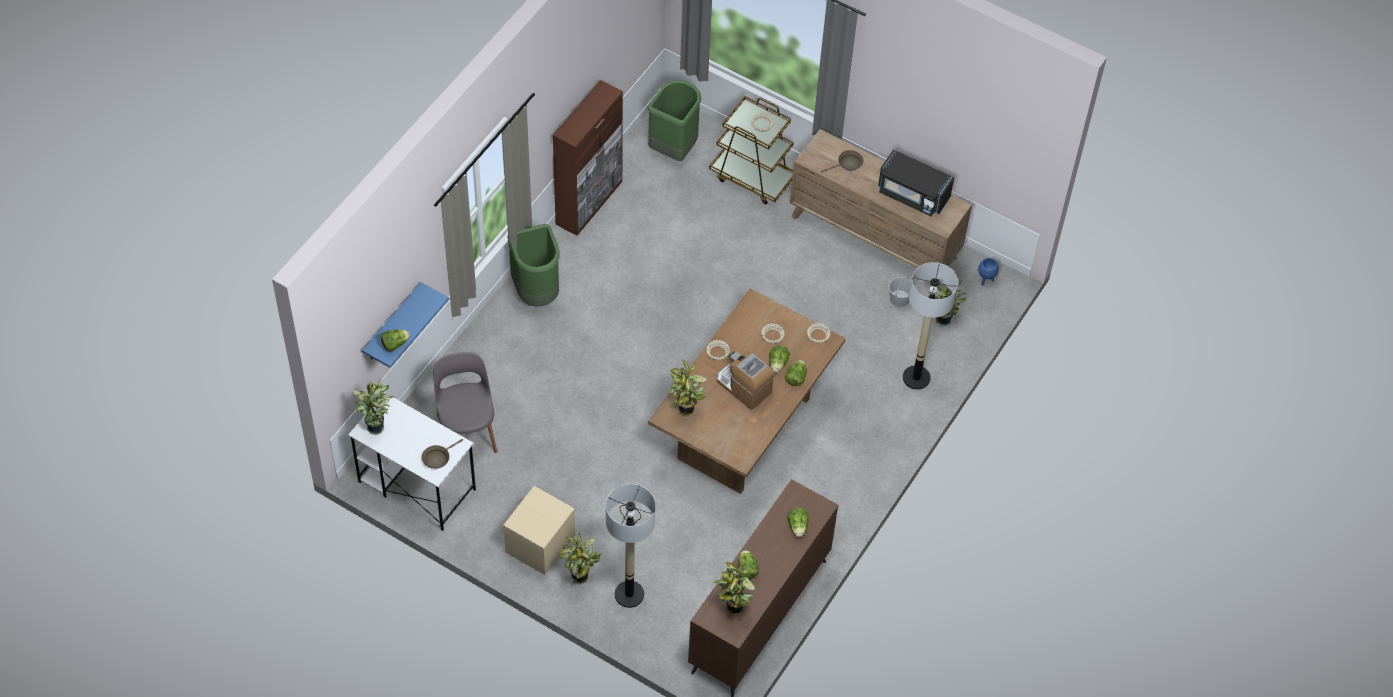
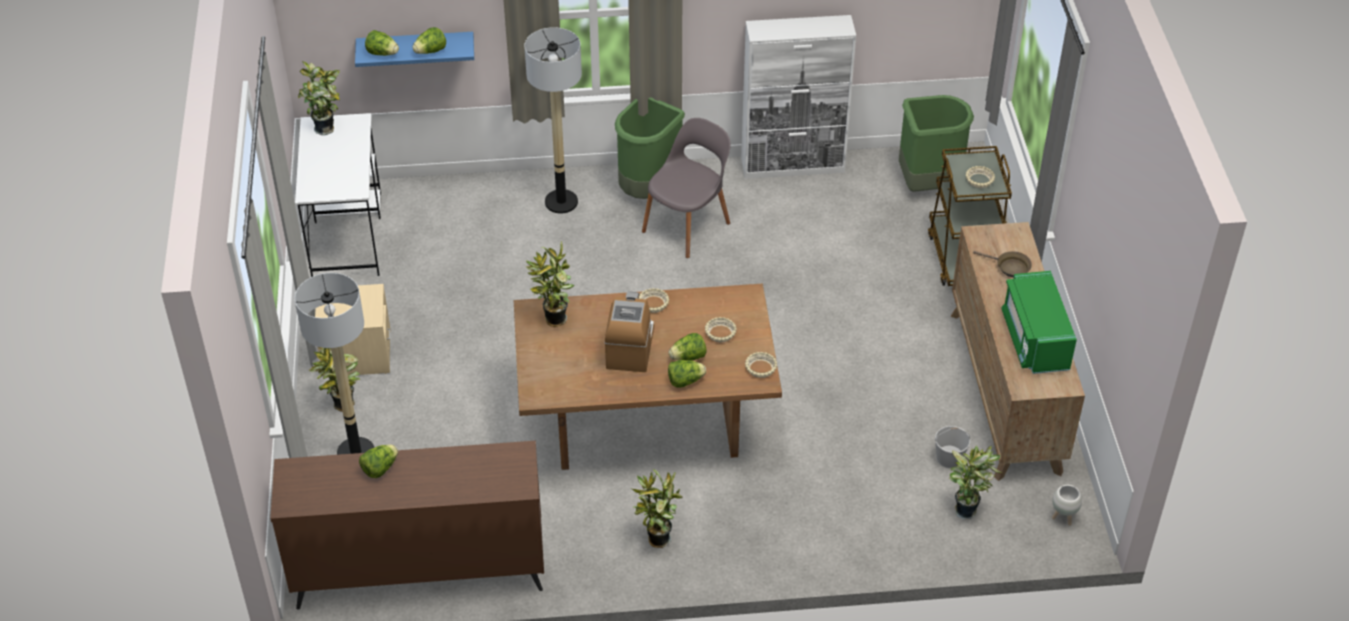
camera: 55 degrees right, 10 degrees down
(438, 458) = (328, 185): brown frying pan -> none
(467, 431) = (441, 233): grey chair -> grey chair (688, 226)
(589, 202) = (793, 165): brown cabinet -> white cabinet
(733, 609) = (318, 485): potted plant -> potted plant (656, 540)
(798, 527) = (476, 480): lettuce -> lettuce (430, 51)
(912, 195) = (1035, 339): black microwave -> green microwave
(916, 378) = (863, 532): floor lamp -> floor lamp (561, 202)
(986, 280) = (1063, 518): blue planter -> white planter

